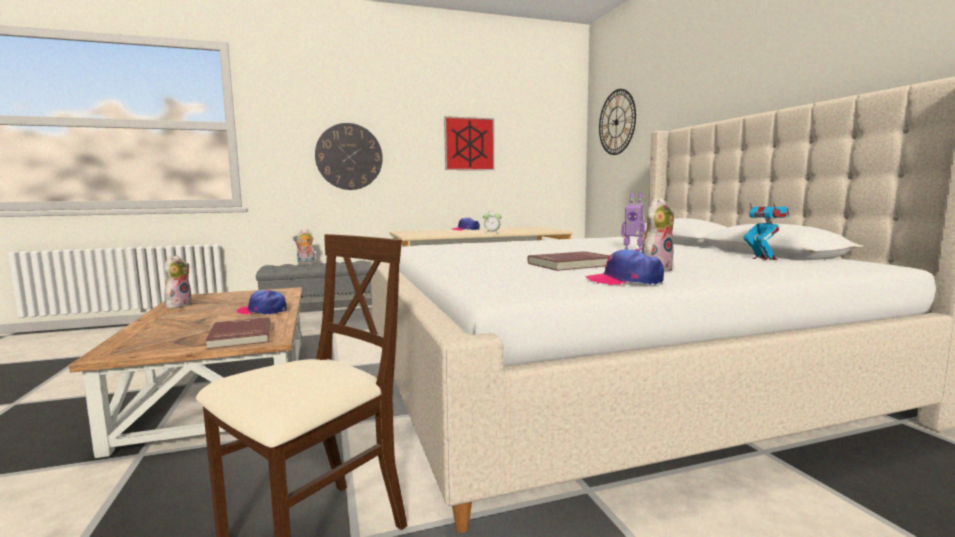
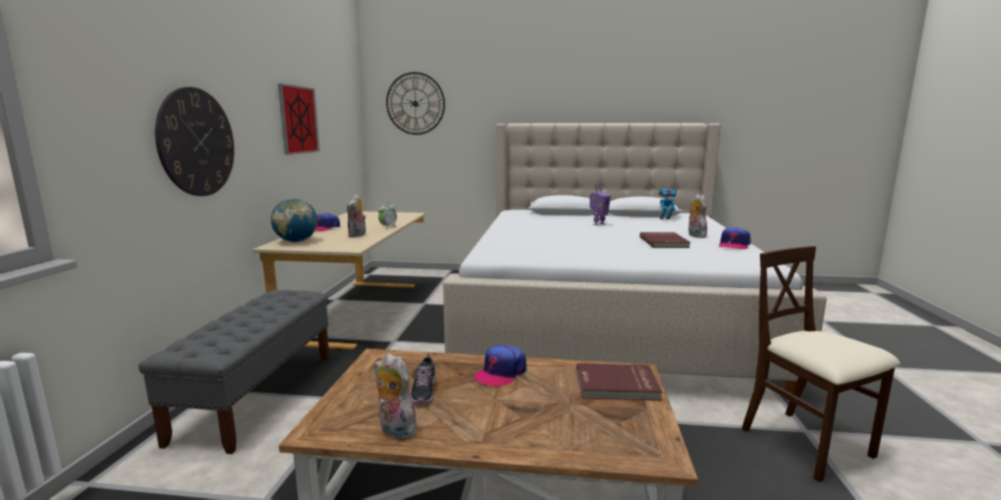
camera: 65 degrees left, 5 degrees up
(232, 302) = (424, 391): none -> shoe
(306, 263) = (208, 329): plush toy -> plush toy (357, 235)
(416, 231) = (296, 241): none -> globe

